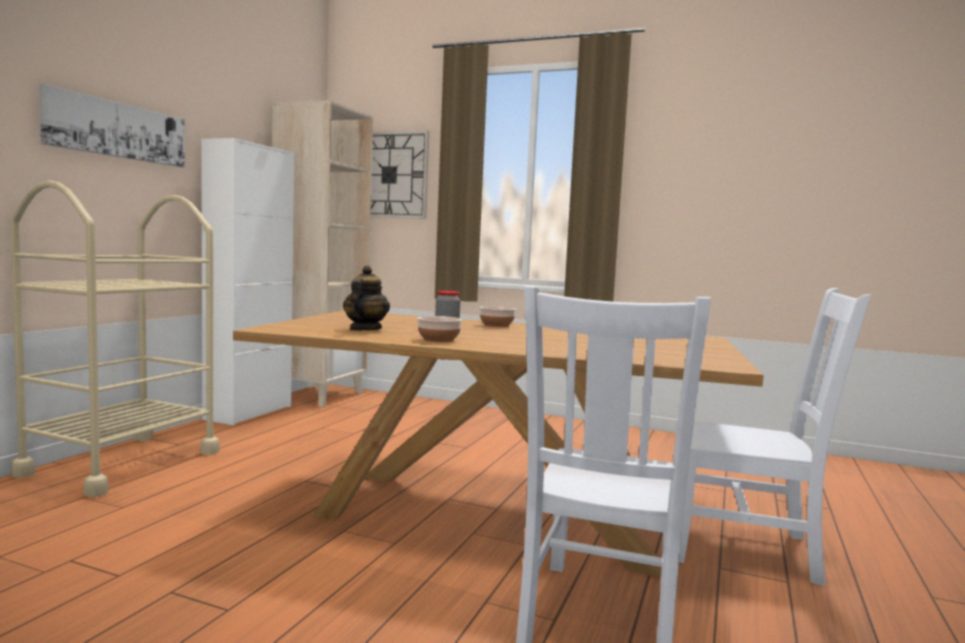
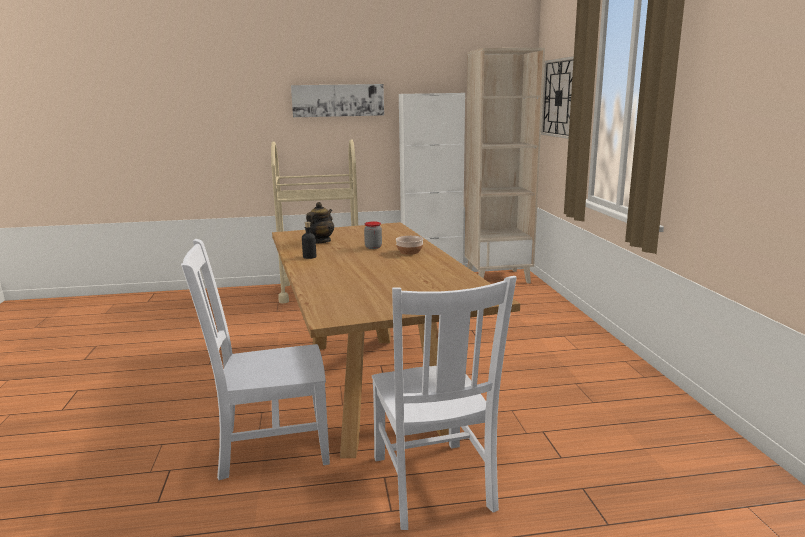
camera: 60 degrees right, 10 degrees up
(365, 329) = (320, 242): teapot -> teapot turned 45 degrees counterclockwise
(438, 340) = (309, 257): bowl -> black bottle

